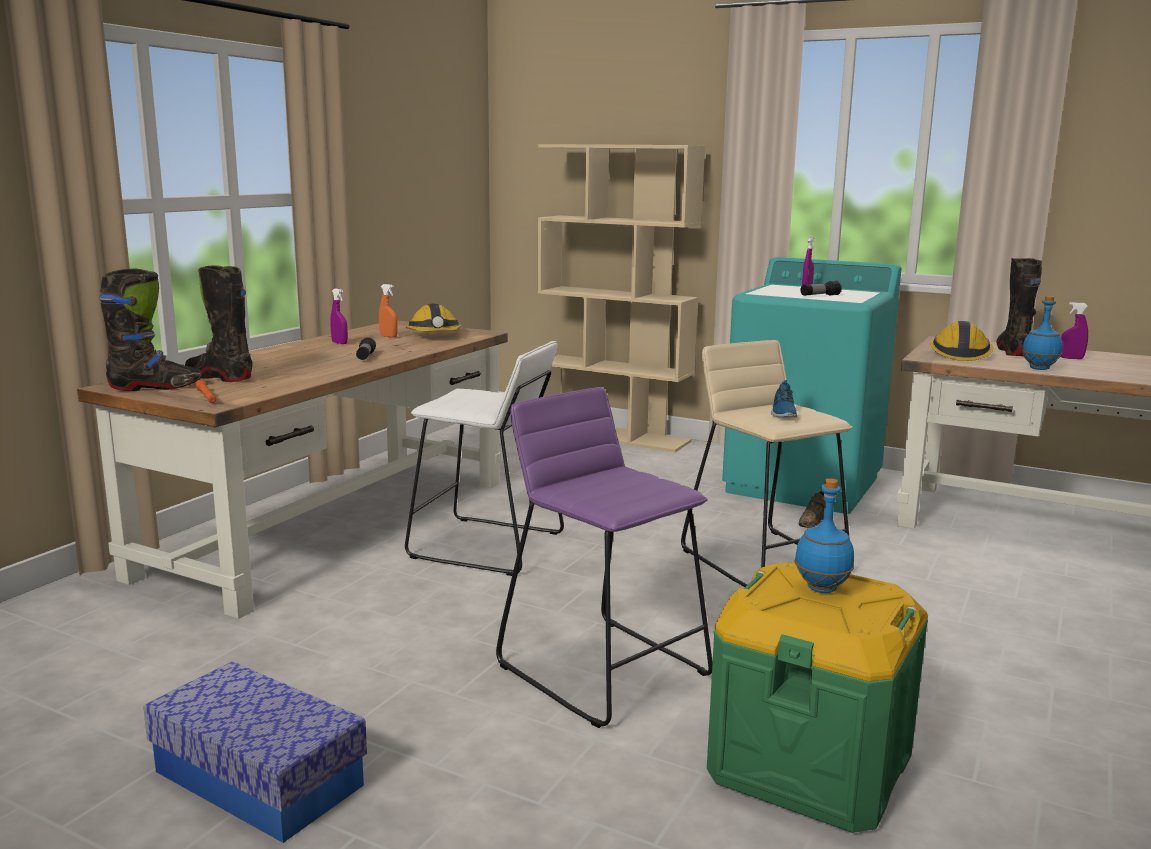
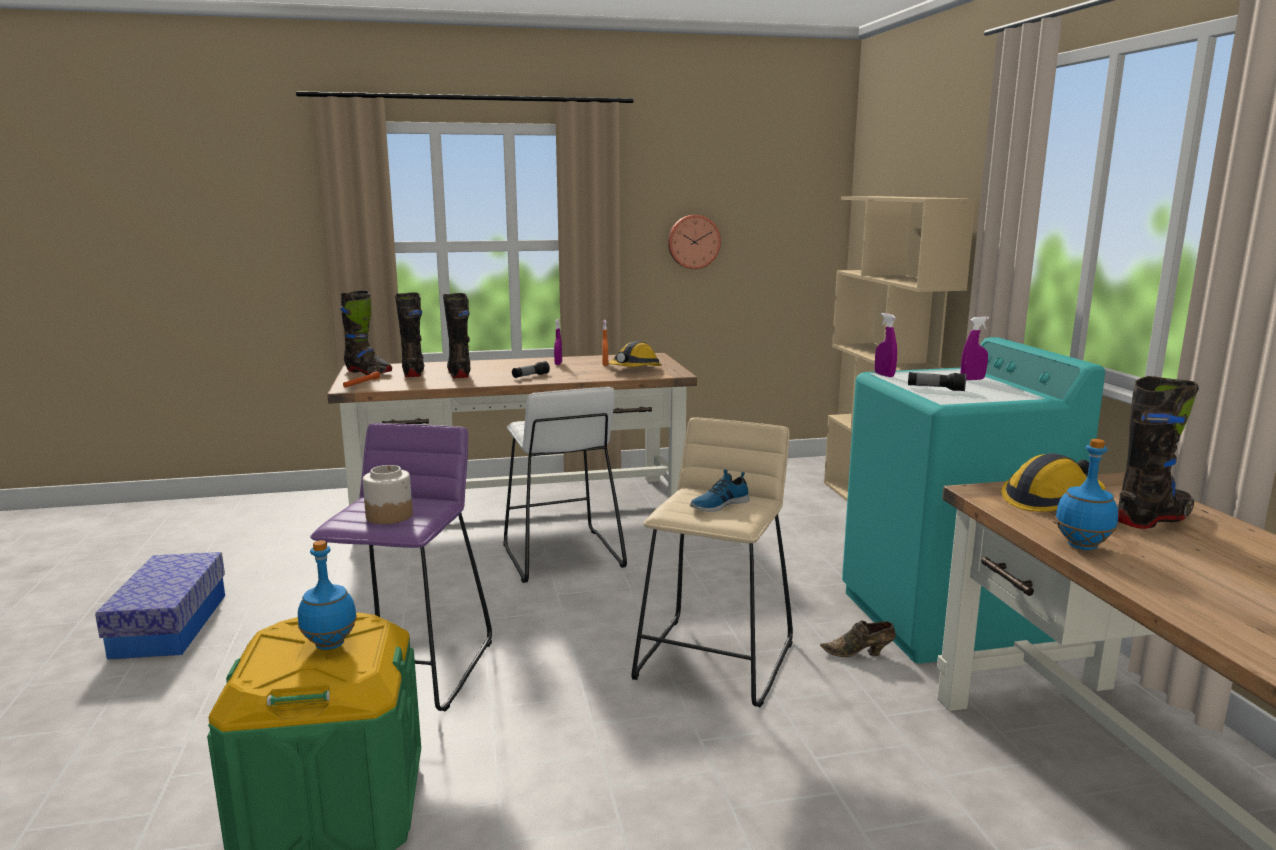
camera: 50 degrees right, 0 degrees up
(280, 368) = (459, 374): none -> black boot
(388, 193) = (693, 241): none -> wall clock
(631, 489) = (389, 516): none -> jar
(1071, 358) = (1214, 552): purple spray bottle -> purple spray bottle (884, 375)

